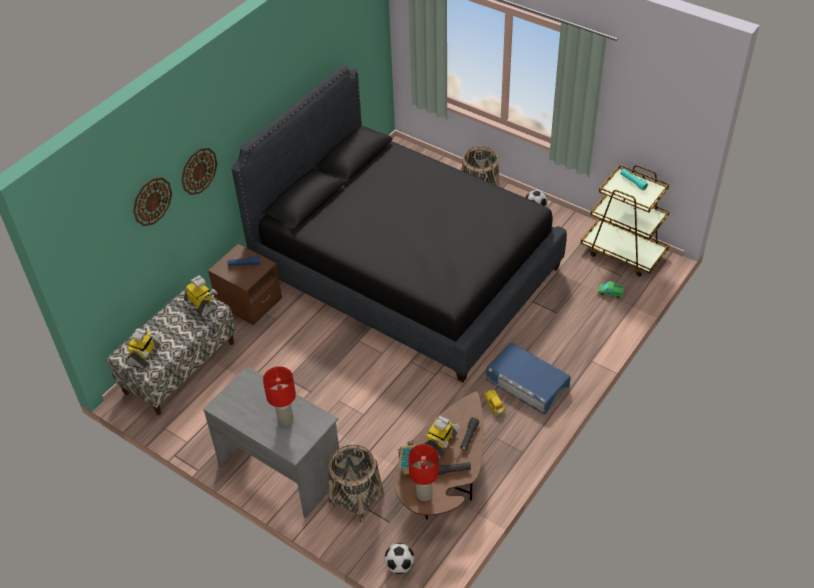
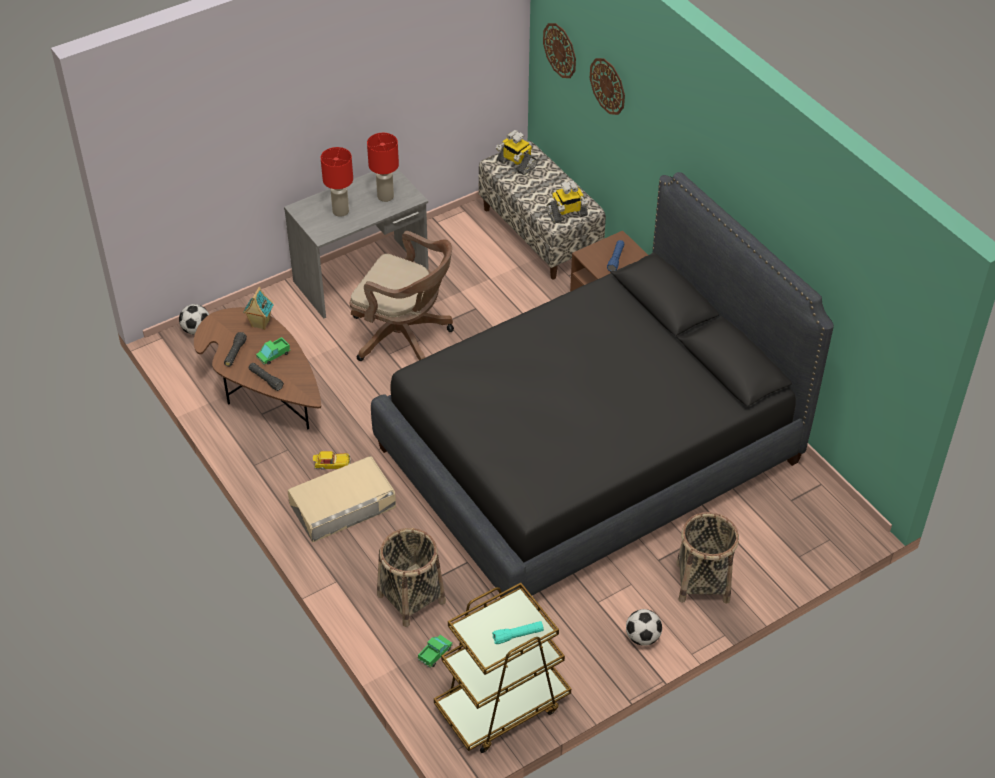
camera: 110 degrees right, 0 degrees up
(198, 171) = (653, 133): wall clock -> wall clock (560, 50)
(340, 411) = (405, 337): none -> brown office chair
(356, 499) = (289, 320): basket -> basket (411, 598)
(424, 494) = (224, 325): red table lamp -> red table lamp (385, 196)
(440, 443) = (273, 355): toy robot -> toy truck
(527, 383) = (342, 505): blue storage box -> beige storage box

